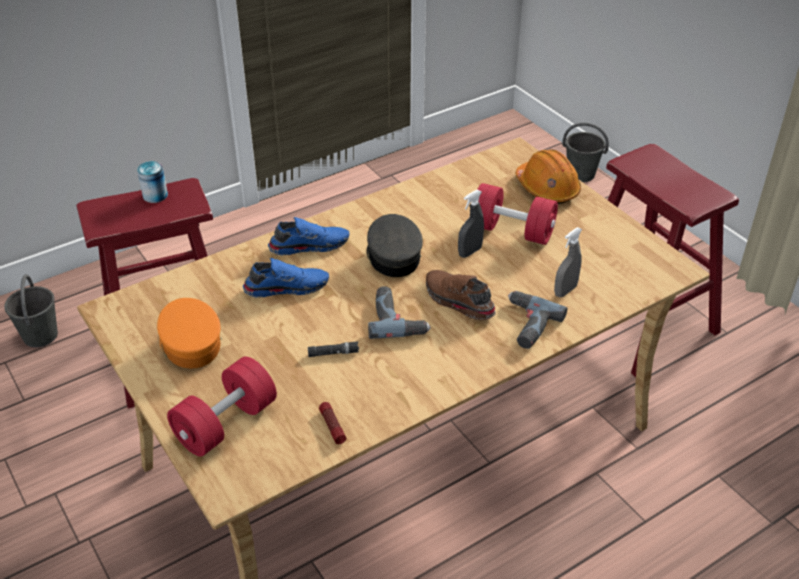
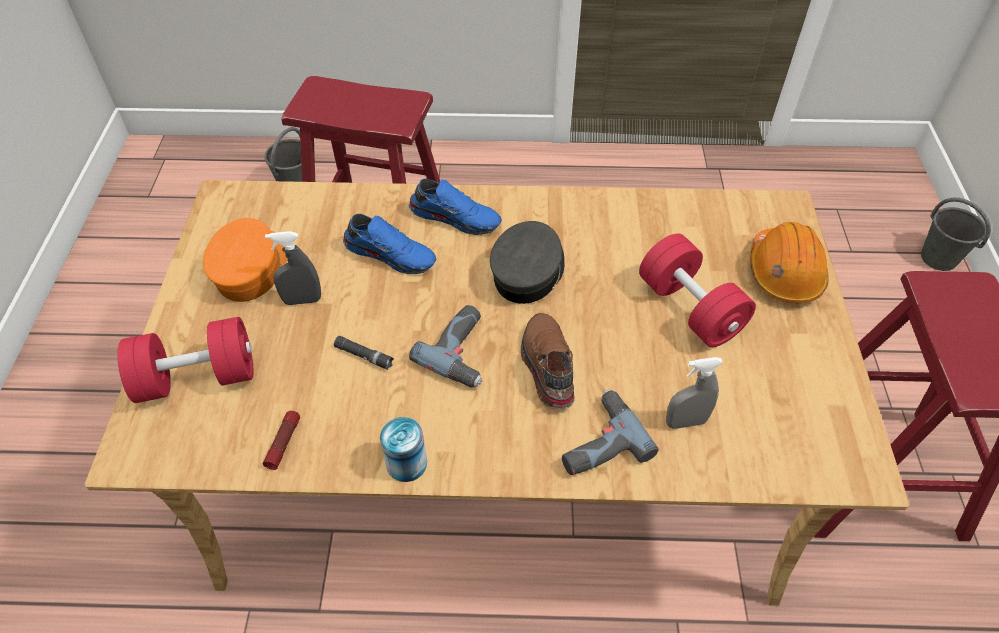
camera: 35 degrees right, 10 degrees up
(155, 195) = (378, 96): can -> can (406, 463)
(470, 252) = (616, 310): grey spray bottle -> grey spray bottle (302, 300)

